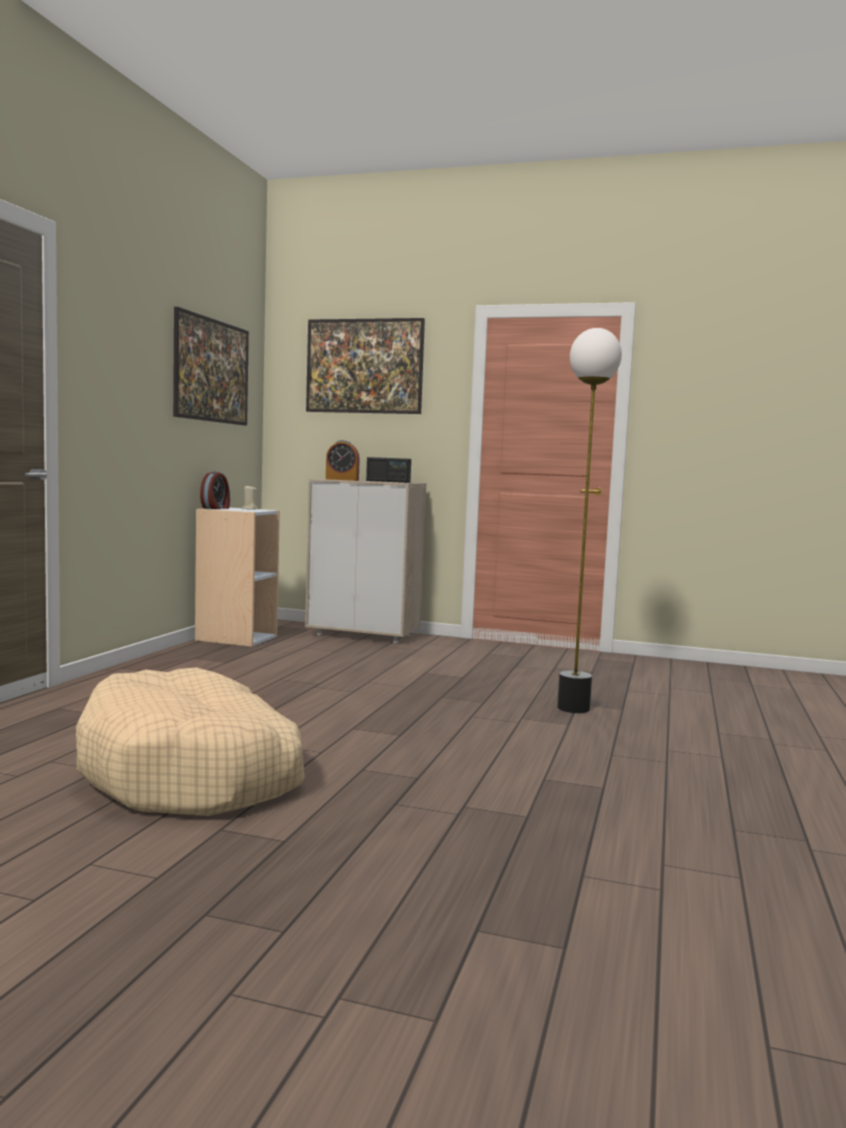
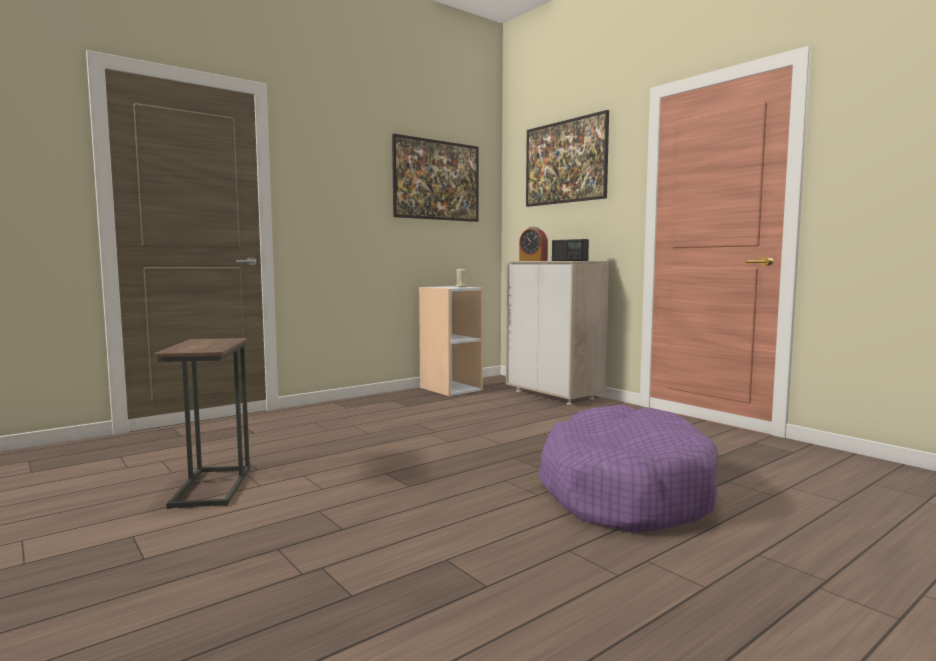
camera: 35 degrees right, 0 degrees up
(193, 773) = (211, 487): beige dog bed -> brown side table
(216, 508) = (436, 286): alarm clock -> none
(574, 708) = (624, 490): floor lamp -> purple dog bed

